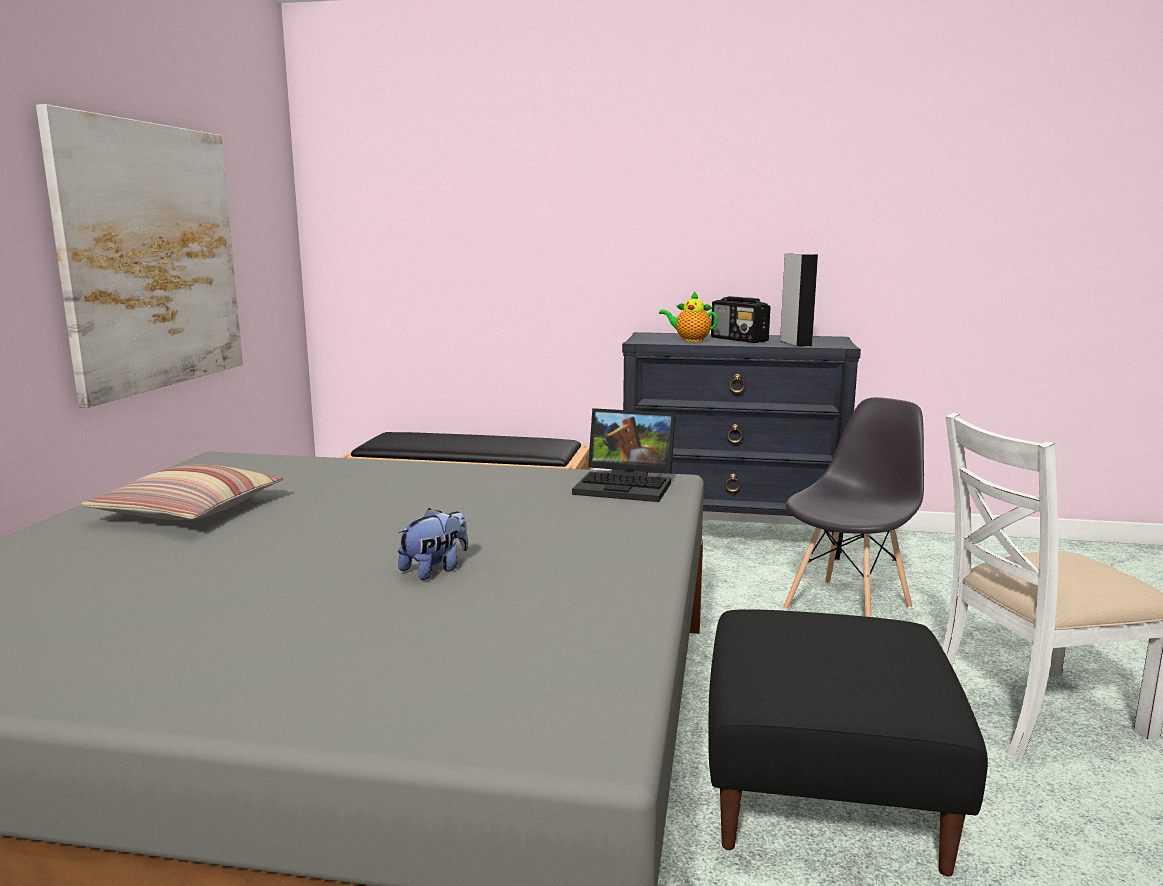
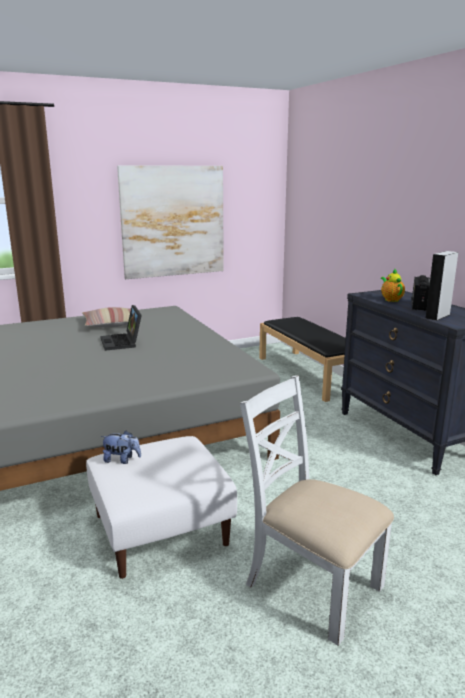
camera: 55 degrees right, 5 degrees up
(435, 570) = (91, 366): plush toy -> plush toy (122, 460)
(627, 486) = (233, 366): laptop -> laptop (123, 342)
(823, 788) = (161, 529): black ottoman -> white ottoman
(848, 607) = (366, 494): grey chair -> none

